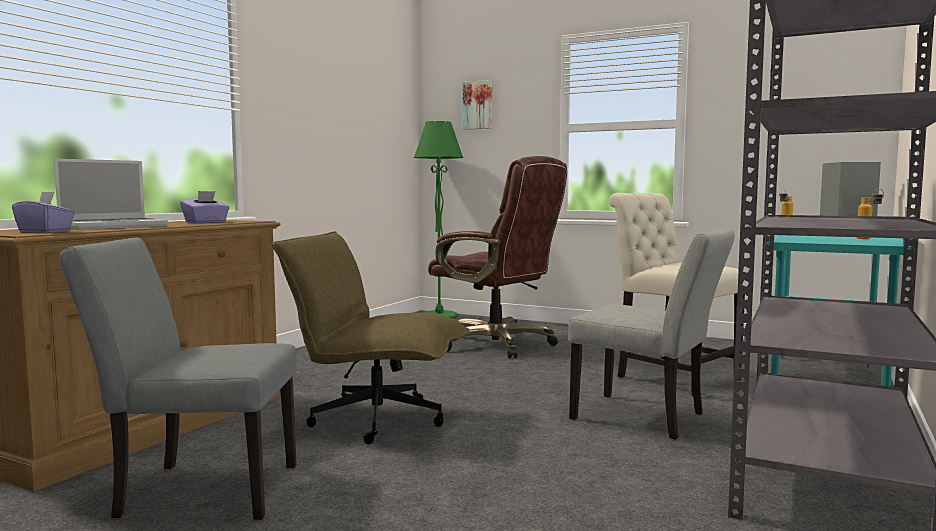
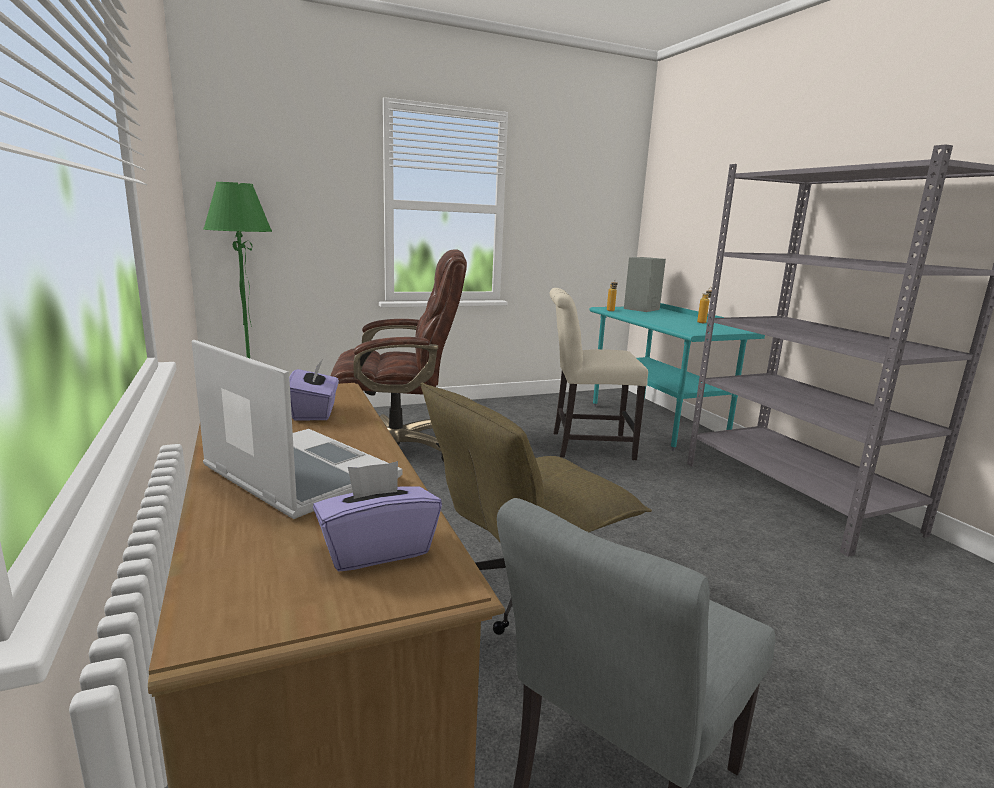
camera: 50 degrees left, 10 degrees up
(114, 226) = (297, 474): laptop -> laptop turned 45 degrees counterclockwise
(478, 105) = (277, 164): picture -> none
(648, 418) = (658, 492): grey chair -> none

